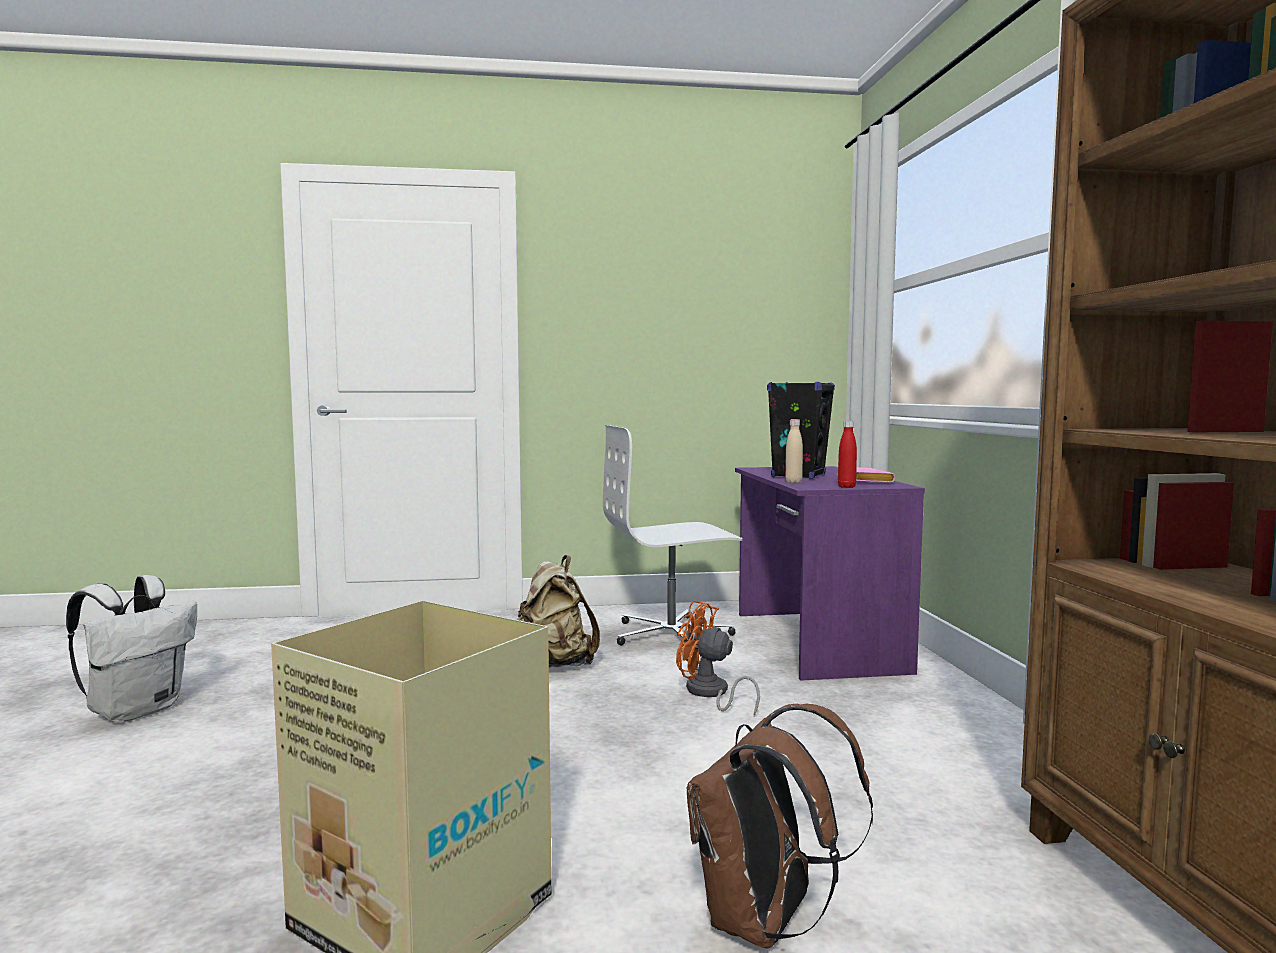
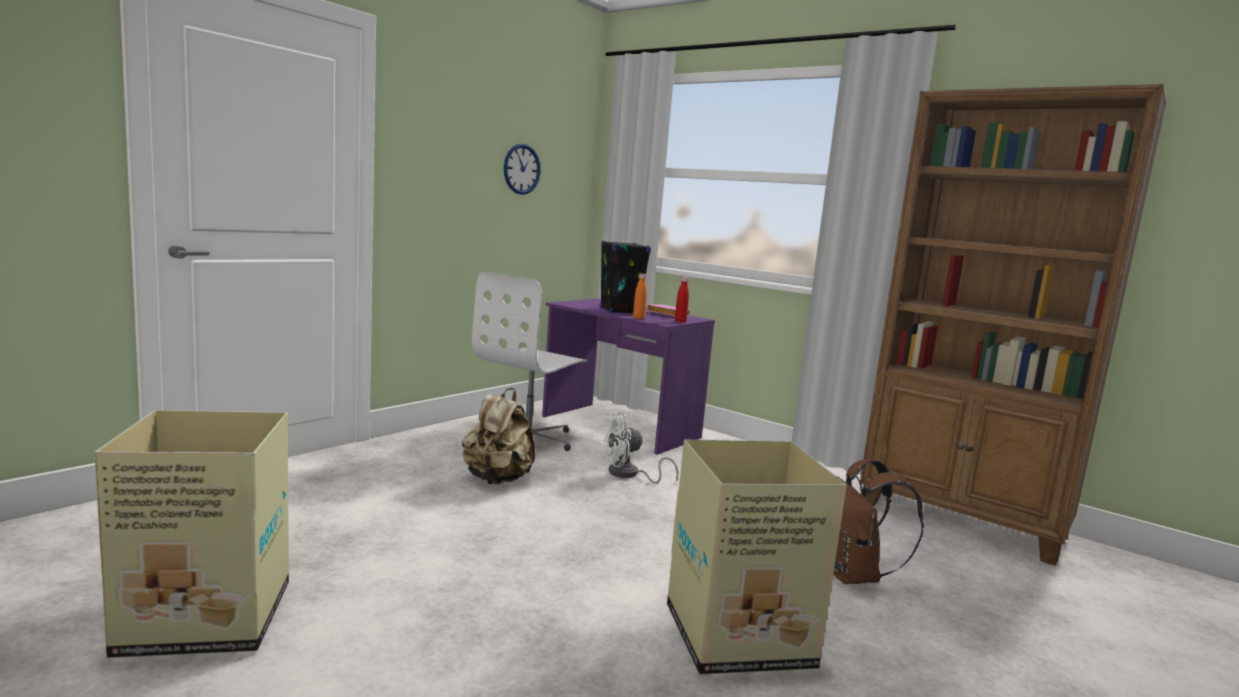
camera: 45 degrees left, 5 degrees up
(137, 710) = (203, 618): white backpack -> cardboard box
(710, 694) = (629, 475): orange fan -> white fan
(723, 308) = (521, 169): none -> wall clock
(793, 482) = (638, 318): beige bottle -> orange bottle

